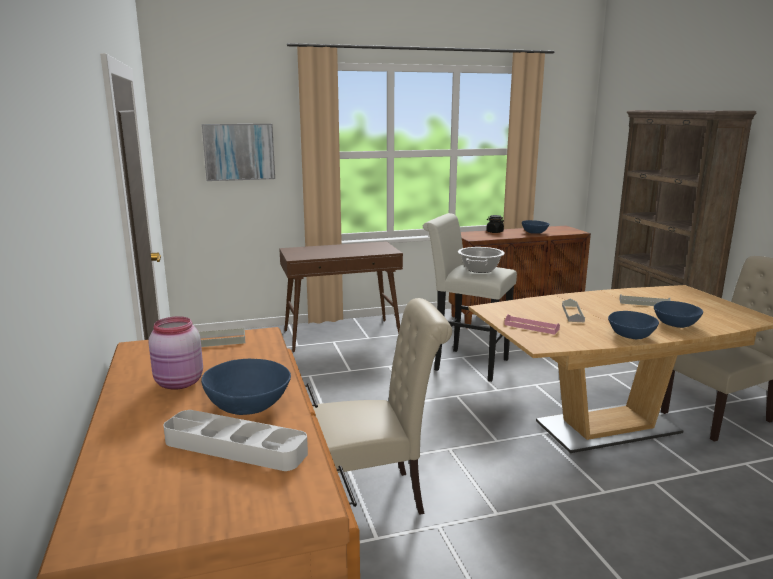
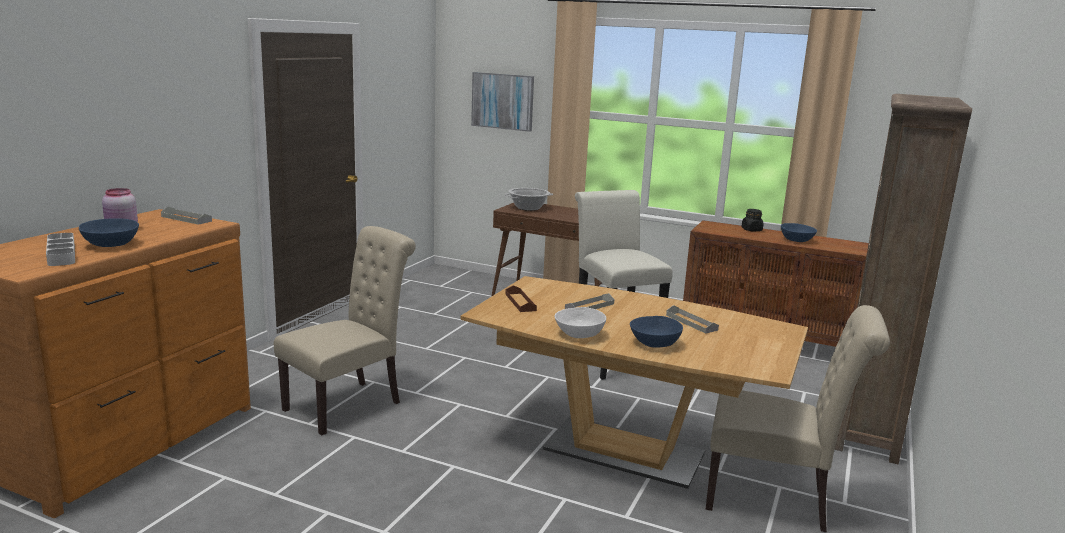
camera: 40 degrees right, 0 degrees up
(371, 498) = (349, 404): beige chair -> beige chair turned 75 degrees counterclockwise
(480, 269) = (624, 255): cooking pot -> cooking pot (528, 208)
(531, 327) = (520, 302): pink tray -> brown tray
(631, 336) = (579, 334): blue bowl -> white bowl

